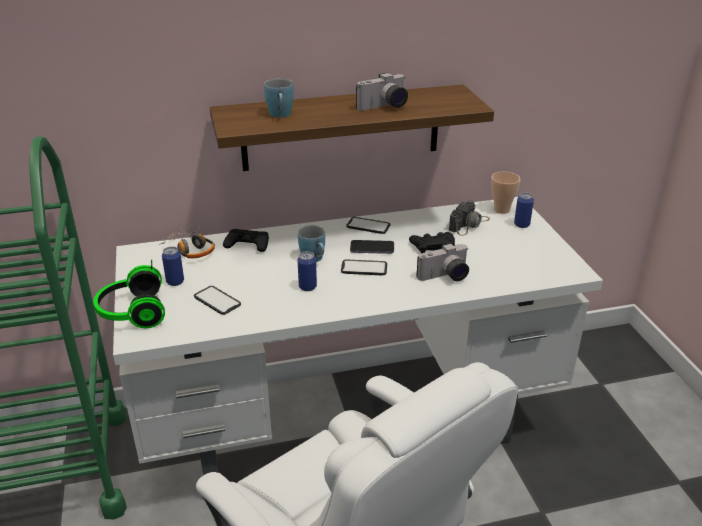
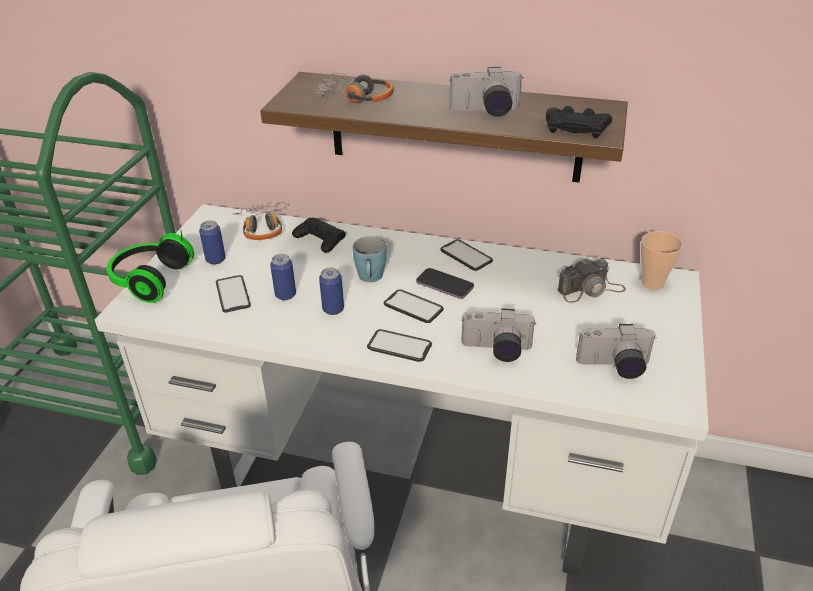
camera: 30 degrees right, 5 degrees up
(280, 115) = (355, 97): blue mug -> headphones
(379, 295) = (399, 346): none -> phone
(432, 245) = (519, 304): black game controller -> black game controller (576, 127)
(521, 224) = (661, 311): can -> can (285, 295)
(524, 264) = (614, 367): none -> camera

